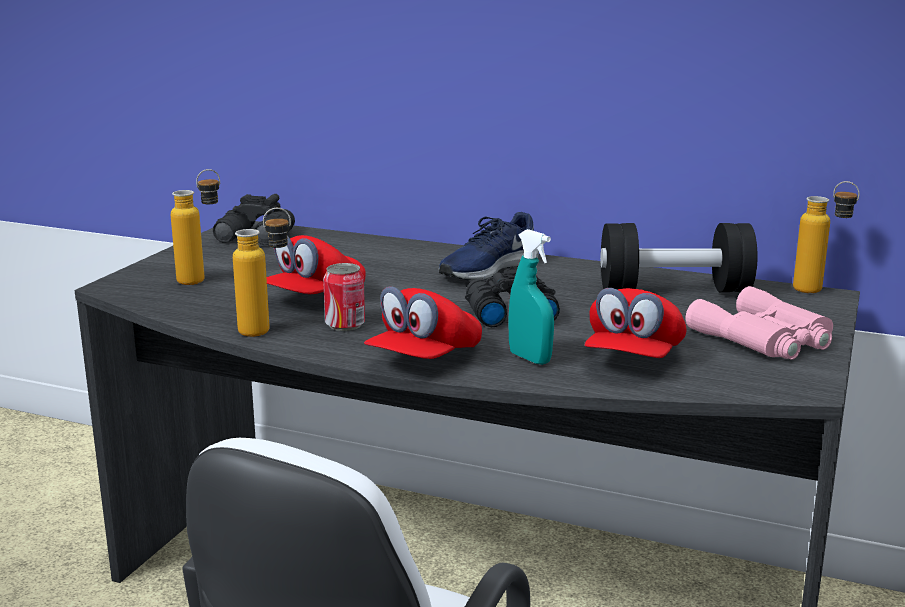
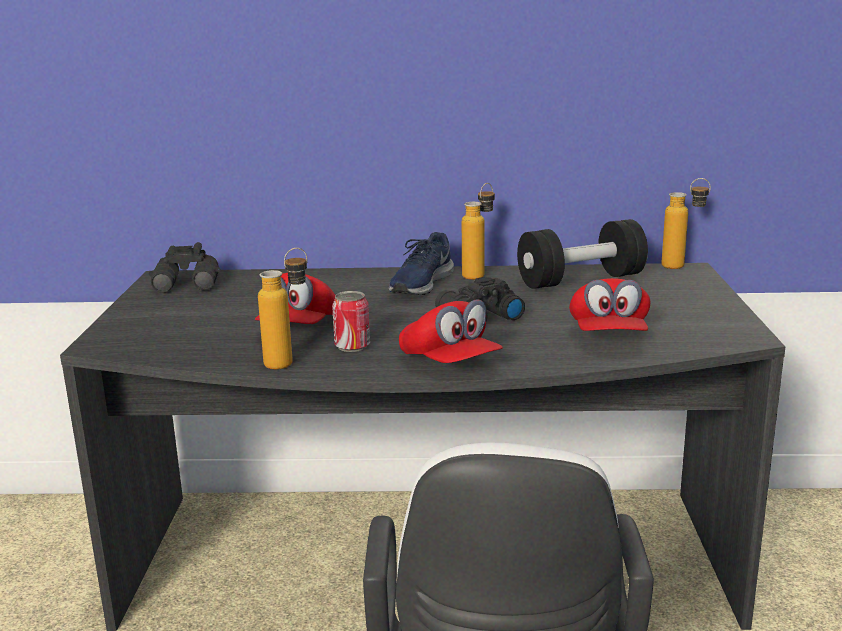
camera: 20 degrees left, 0 degrees up
(202, 279) = (178, 327): bottle -> bottle (479, 274)
(424, 359) = (450, 363): red cap -> red cap turned 45 degrees counterclockwise
(530, 358) = (531, 348): turquoise spray bottle -> none
(764, 339) = (683, 306): pink binoculars -> none

